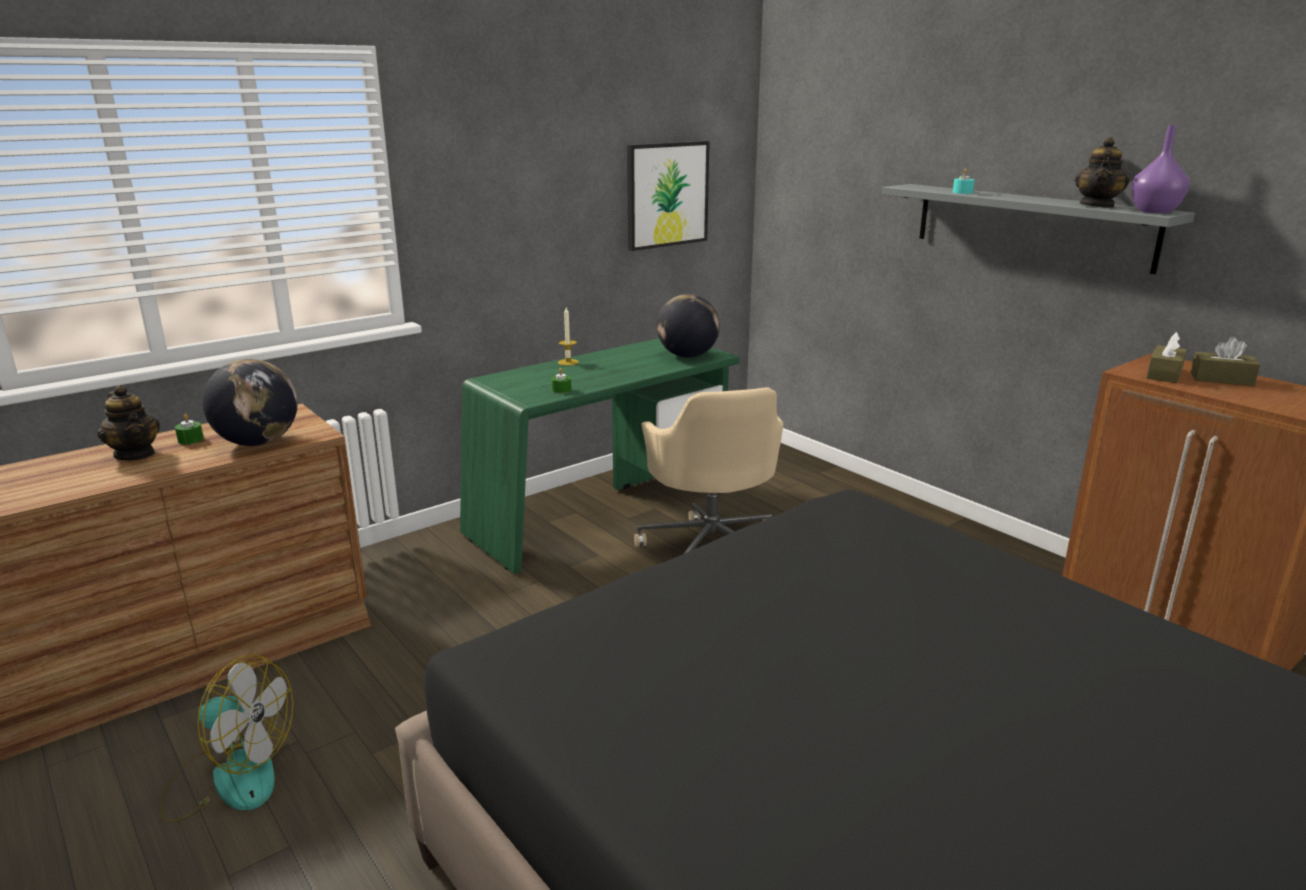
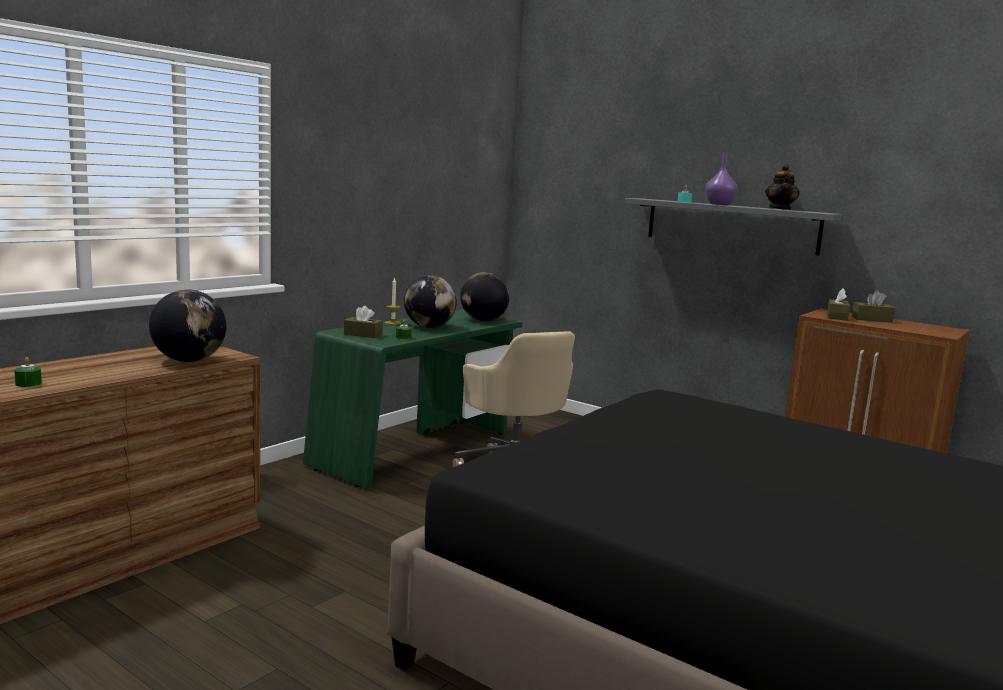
camera: 15 degrees left, 10 degrees down
(135, 454) = (85, 367): teapot -> none
(190, 440) = (125, 359): green candle -> green candle (28, 383)
(229, 778) = (196, 631): fan -> none
(515, 385) = (363, 334): none -> brown tissue box
(608, 369) = (429, 327): none -> globe
(667, 194) = (455, 201): picture -> none
(1155, 211) = (819, 212): purple vase -> purple vase (720, 204)

